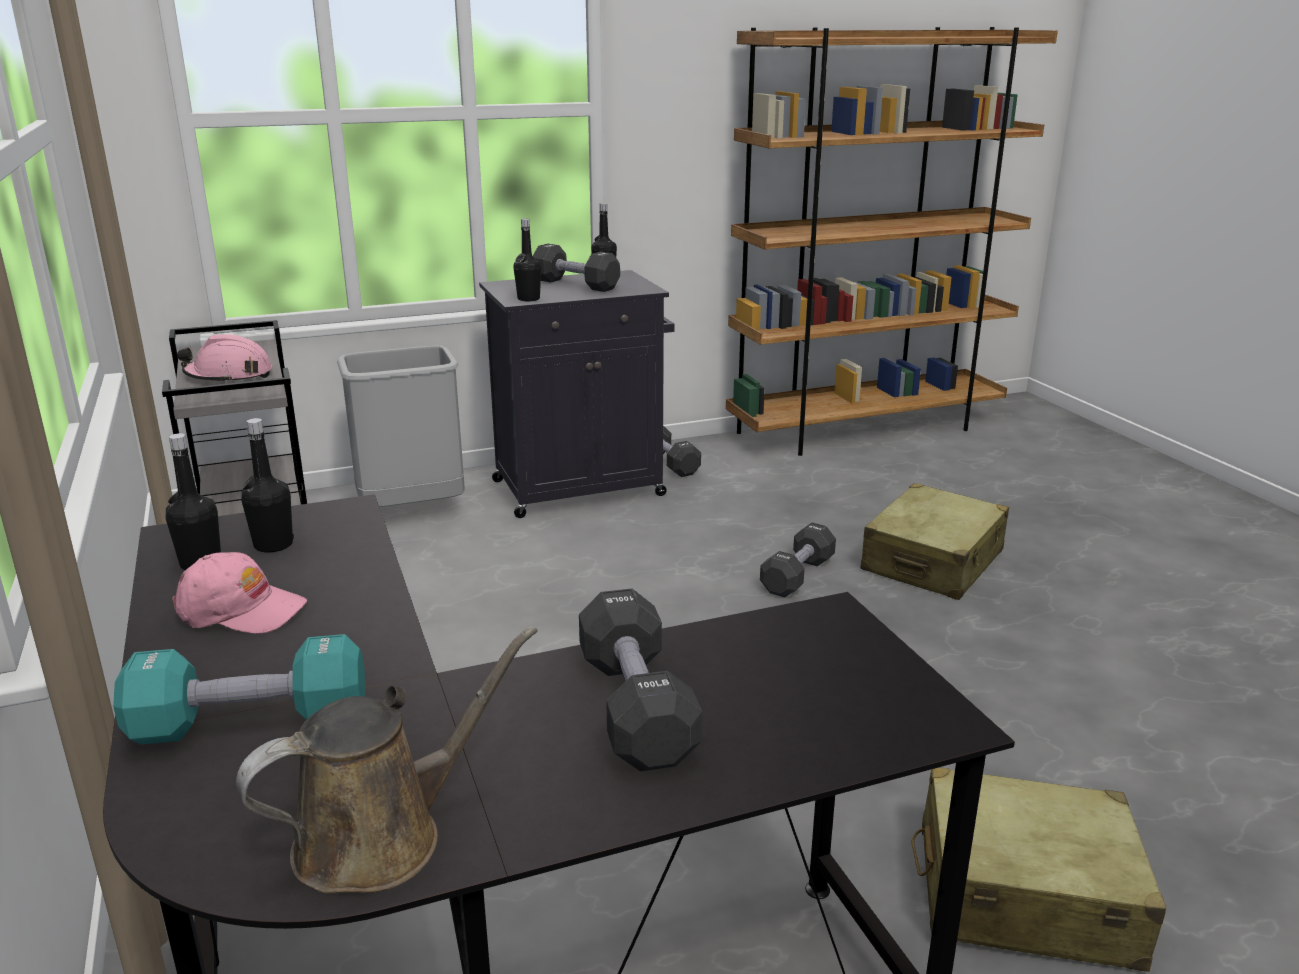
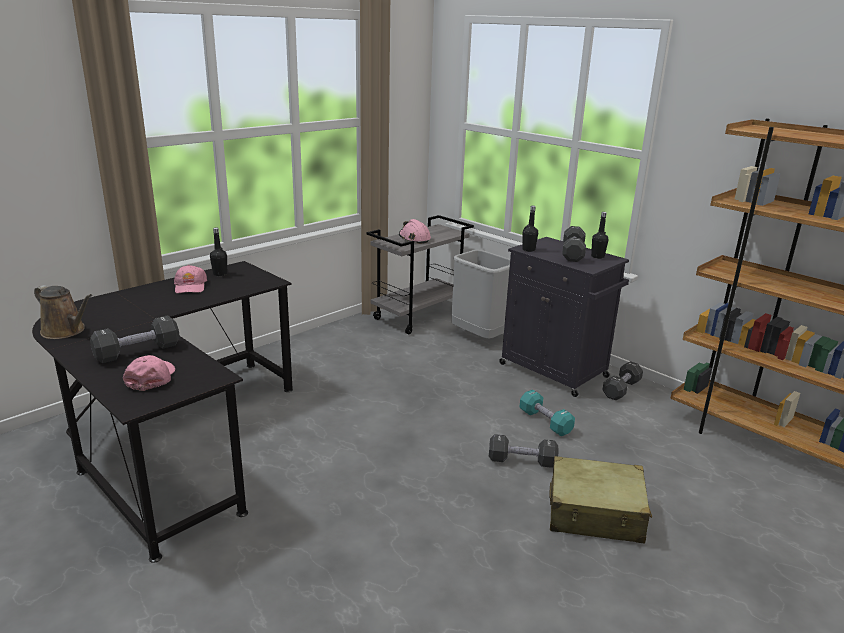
camera: 65 degrees right, 0 degrees up
(250, 723) = (122, 304): turquoise dumbbell -> turquoise dumbbell (545, 422)
(273, 545) = (238, 279): black bottle -> none
(802, 694) = (151, 378): none -> pink cap
(1024, 895) = (259, 582): beige suitcase -> none

